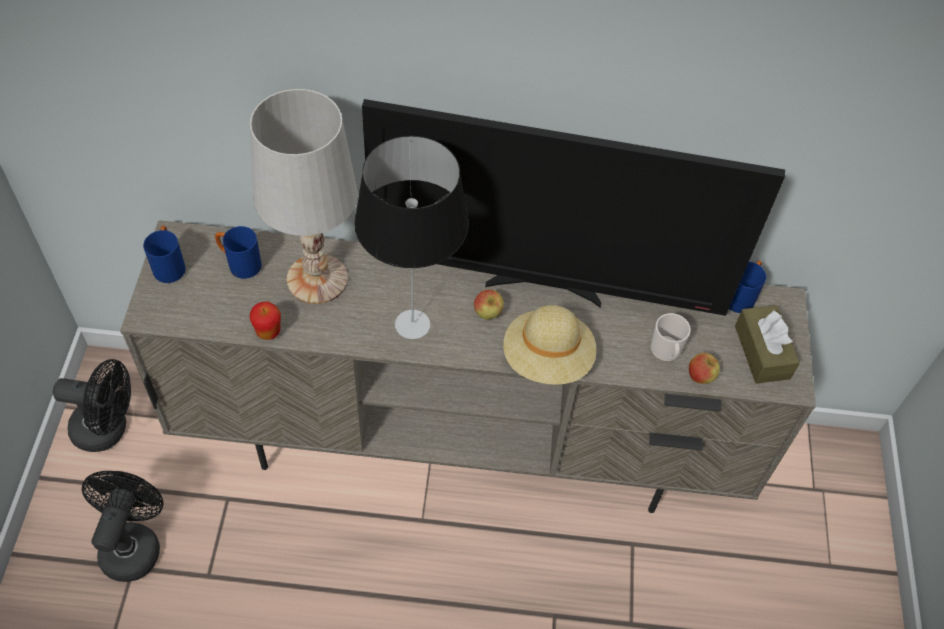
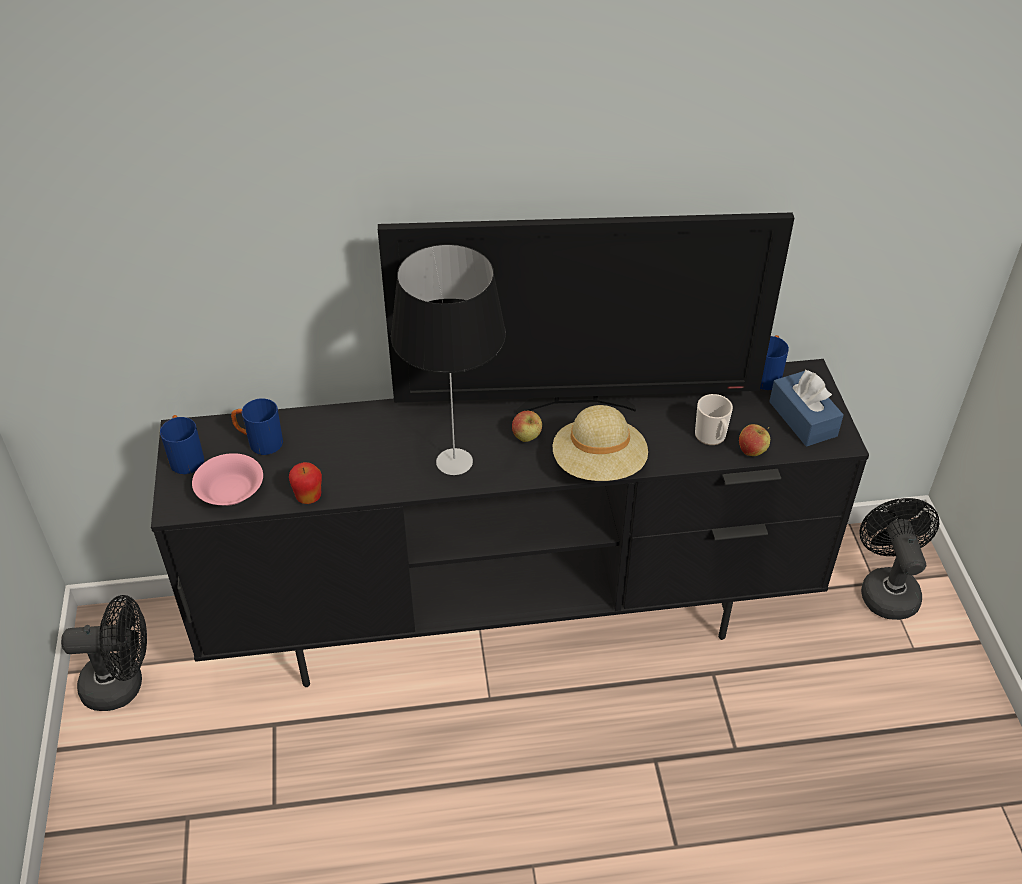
camera: 10 degrees left, 10 degrees down
(133, 543) = (181, 793): black fan -> black fan (886, 588)
(199, 310) = (229, 492): none -> pink bowl
(318, 279) = (345, 440): white table lamp -> none
(465, 445) = (513, 617): beige tv stand -> black tv stand
(762, 352) = (802, 419): brown tissue box -> blue tissue box

